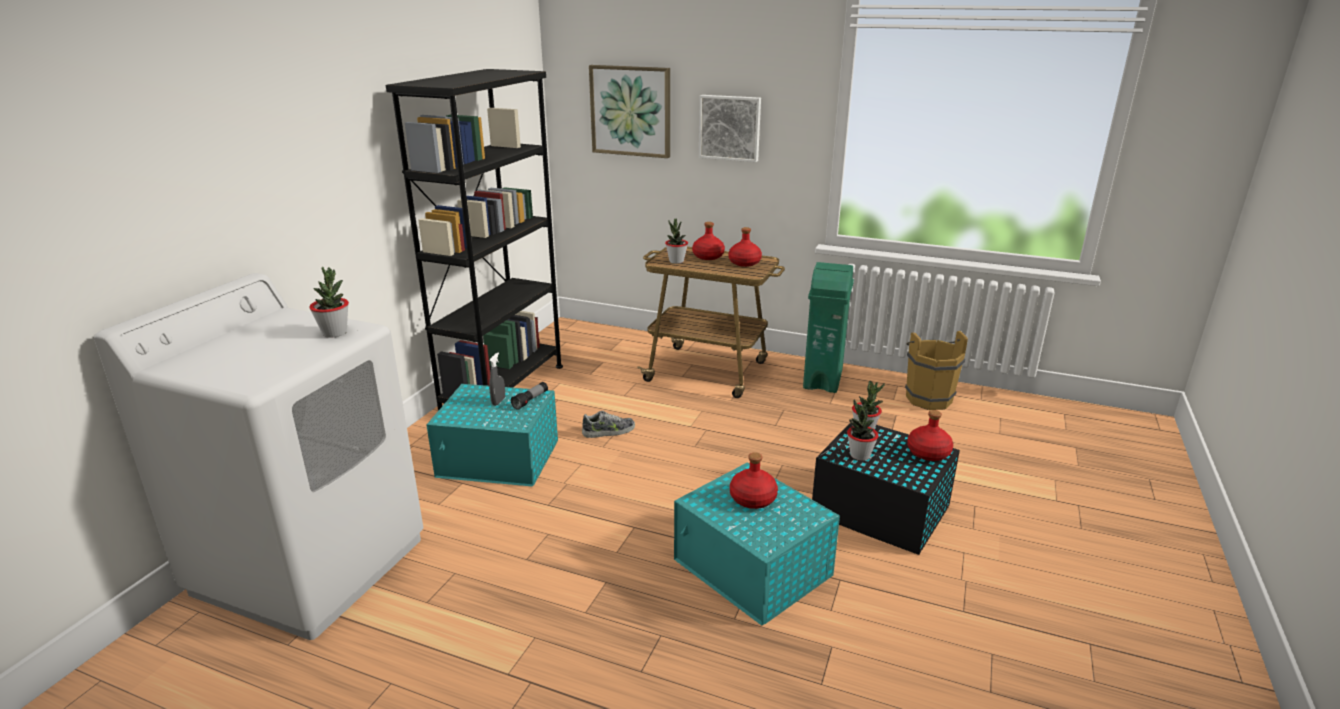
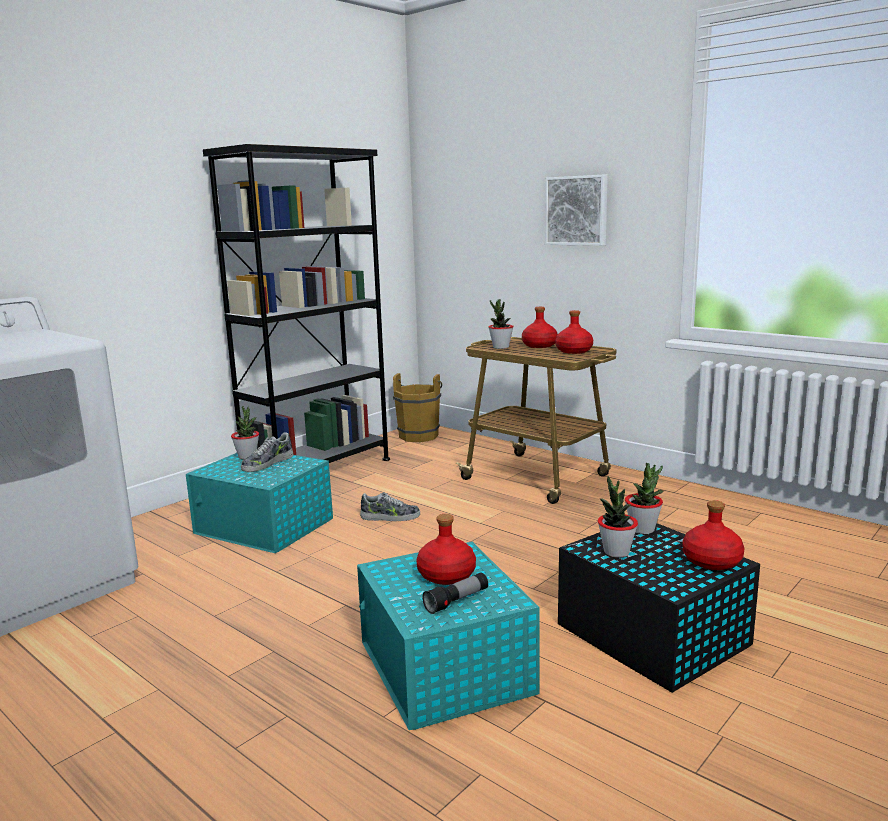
camera: 20 degrees right, 10 degrees down
(335, 333) = (49, 341): potted plant -> potted plant (247, 456)
(498, 401) = (267, 463): grey spray bottle -> shoe
(530, 400) = (298, 465): flashlight -> flashlight (457, 601)
(631, 111) = (484, 201): picture -> none
(823, 379) = (668, 497): green trash can -> none
(927, 397) = (794, 528): brown bucket -> brown bucket (420, 435)

